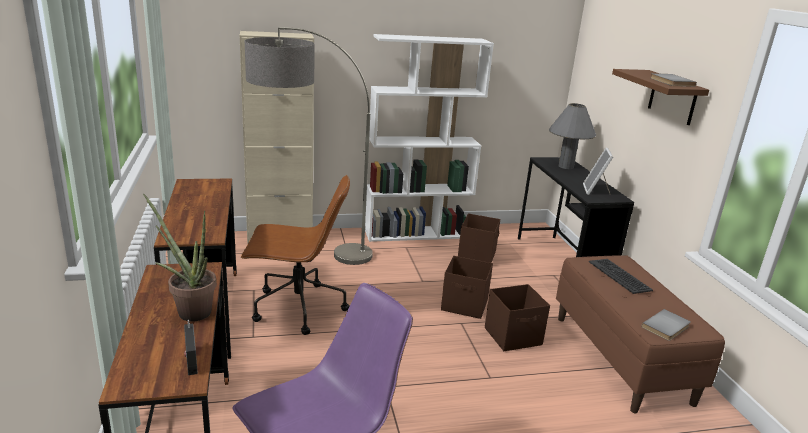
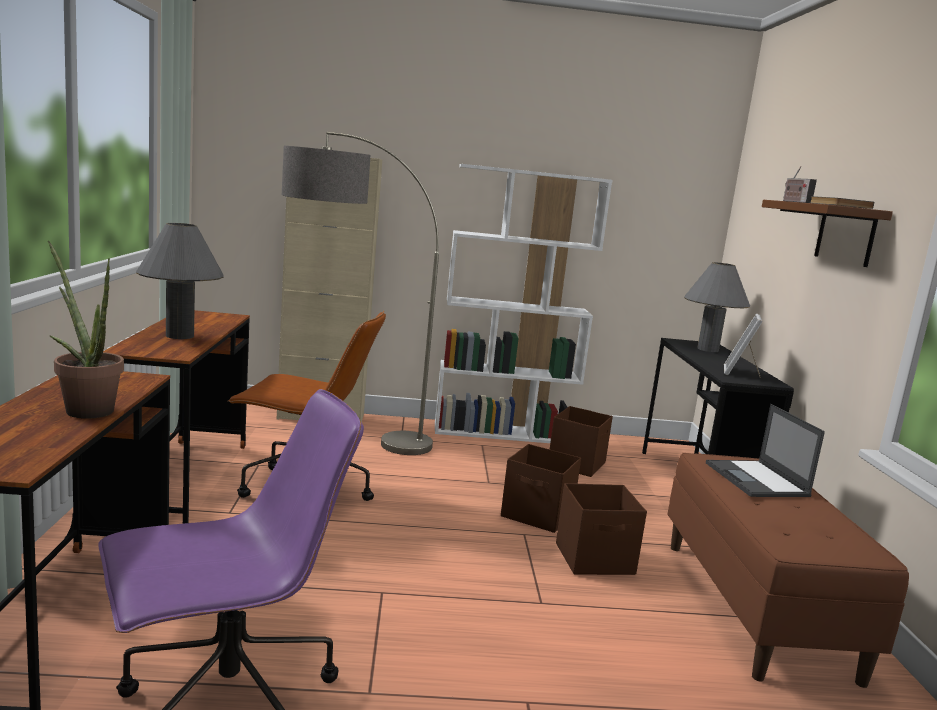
camera: 10 degrees right, 10 degrees down
(190, 359) = (40, 449): radio -> radio (795, 202)
(198, 214) = (179, 336): none -> grey table lamp
(619, 276) = (757, 480): keyboard -> laptop
(667, 327) = (813, 544): grey book -> none

